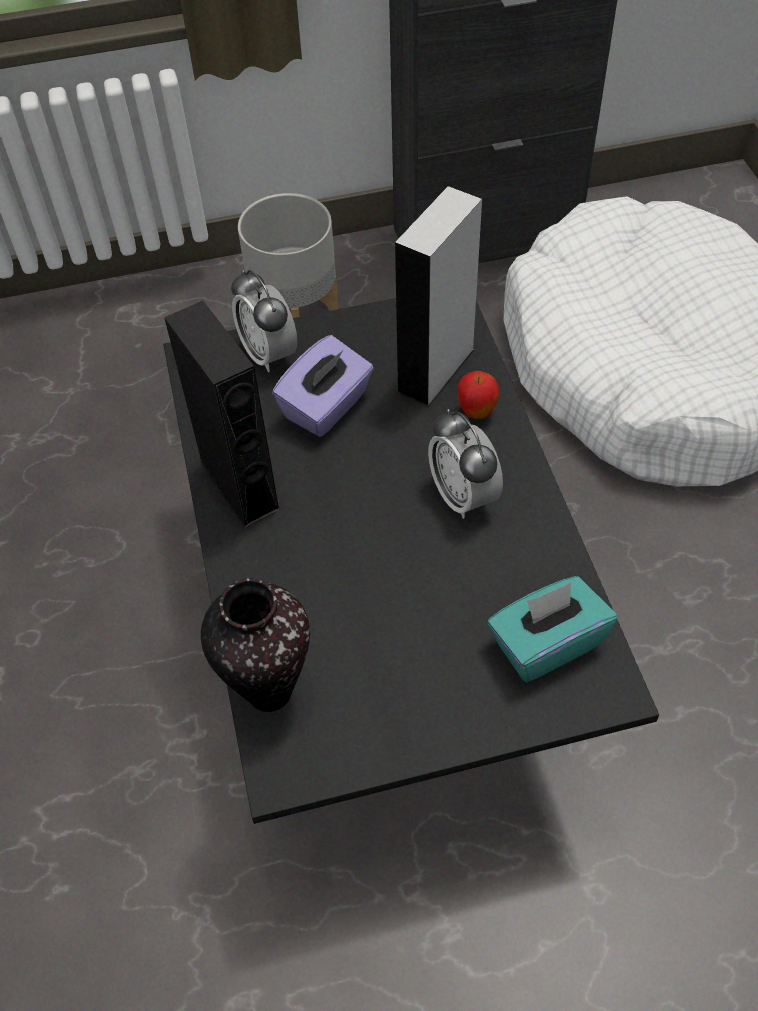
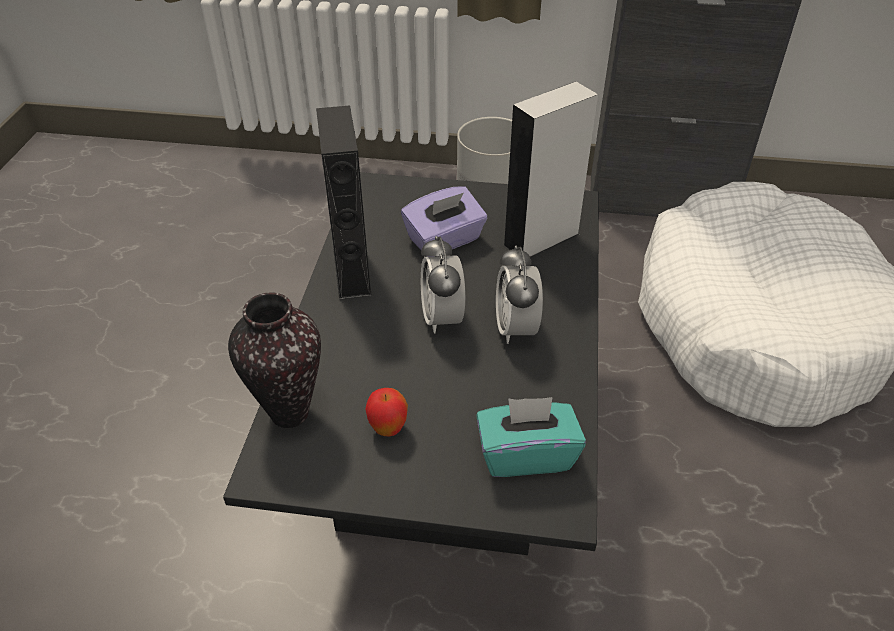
camera: 20 degrees right, 10 degrees down
(269, 354) = (422, 196): alarm clock -> alarm clock (442, 318)
(476, 412) = (558, 275): apple -> apple (388, 429)

